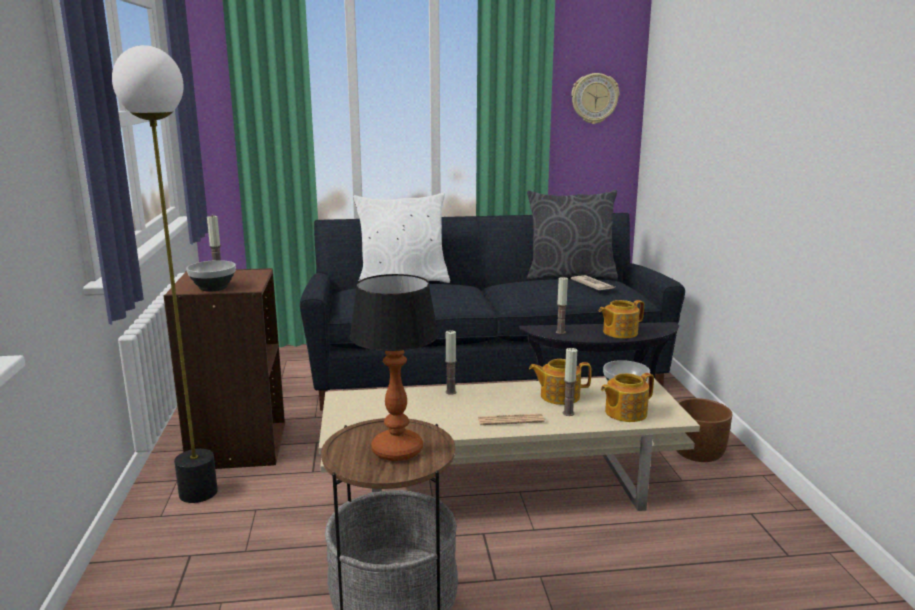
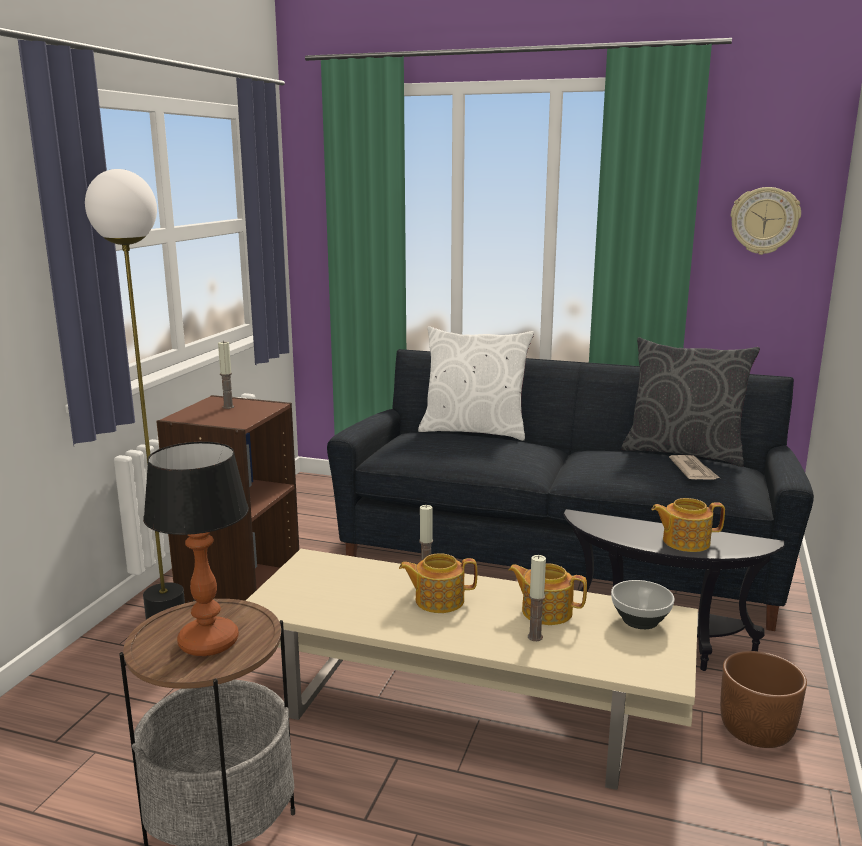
camera: 25 degrees right, 0 degrees up
(212, 288) = (207, 418): bowl -> none
(510, 420) = (457, 629): newspaper -> none
(560, 332) = (607, 527): candle -> none
(624, 413) = (607, 654): teapot -> teapot (438, 600)

